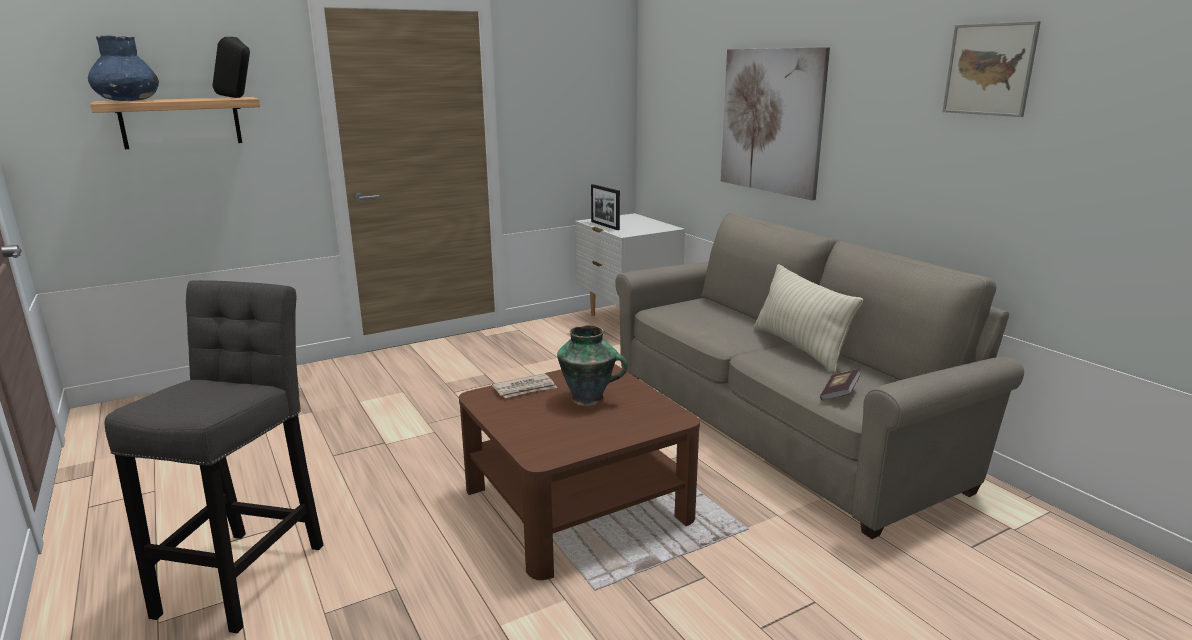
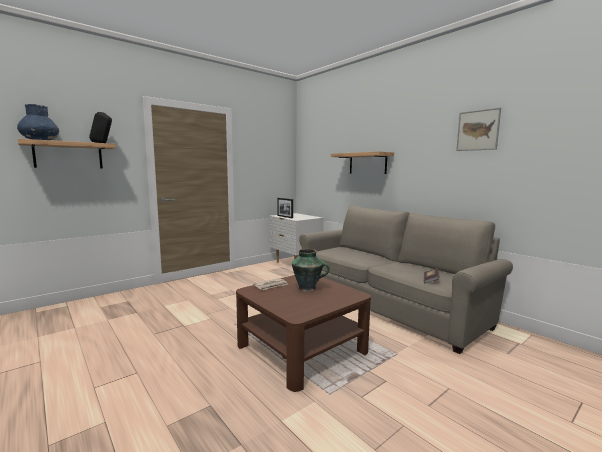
camera: 10 degrees left, 10 degrees down
(247, 573) = (109, 405): grey stool -> none
(771, 121) = (367, 163): picture -> shelf
(799, 348) = (398, 263): beige pillow -> none

